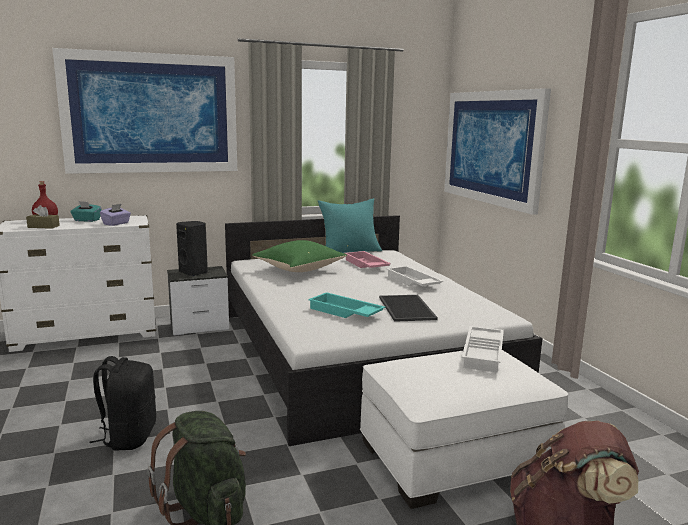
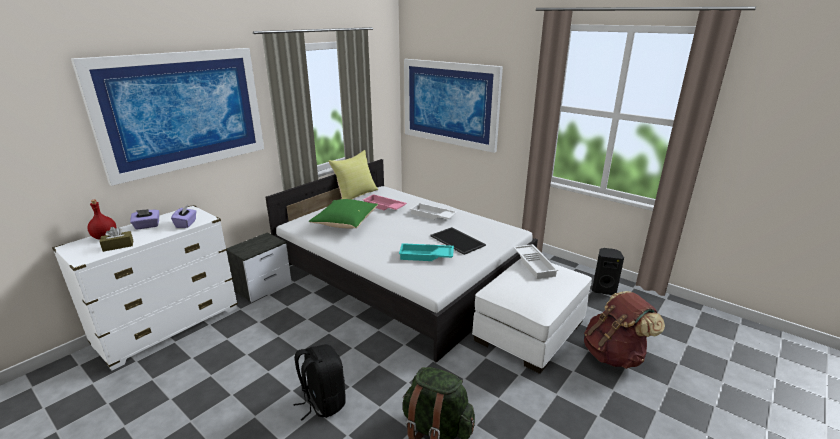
camera: 30 degrees left, 10 degrees up
(86, 220) = (147, 226): turquoise tissue box -> purple tissue box
(194, 272) = (254, 245): black speaker -> black speaker (603, 289)
(349, 251) = (355, 195): turquoise pillow -> yellow pillow

